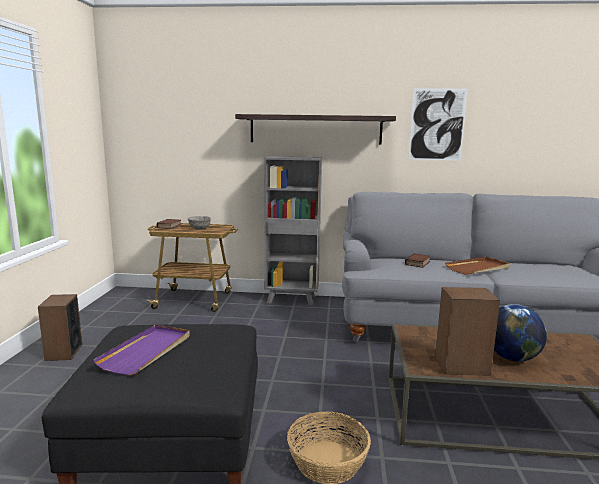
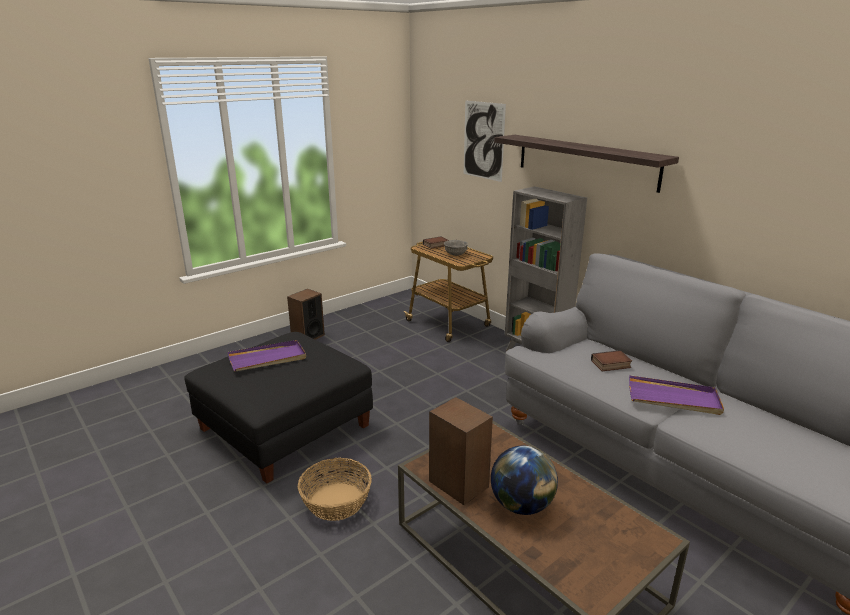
camera: 45 degrees right, 10 degrees up
(437, 124) = (740, 176): picture -> picture (483, 140)
(478, 268) = (673, 398): brown tray -> purple tray

